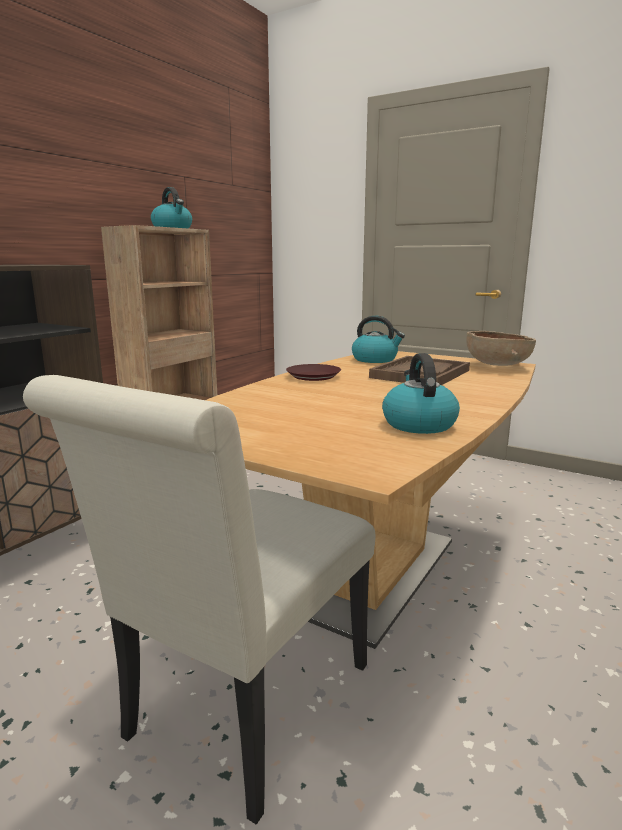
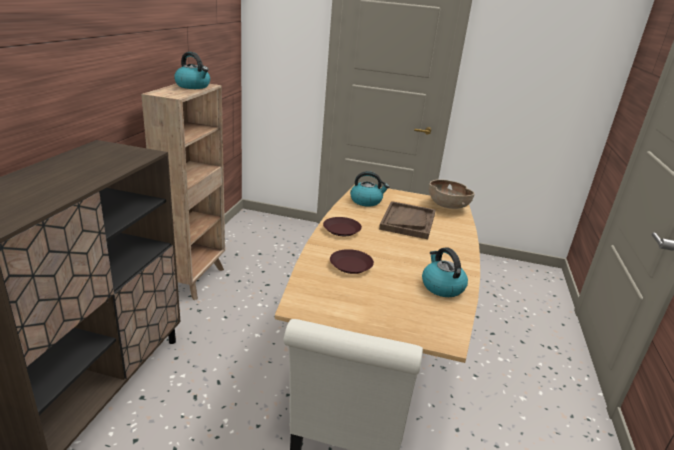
camera: 20 degrees left, 10 degrees up
(291, 400) = (350, 265): none -> brown plate

